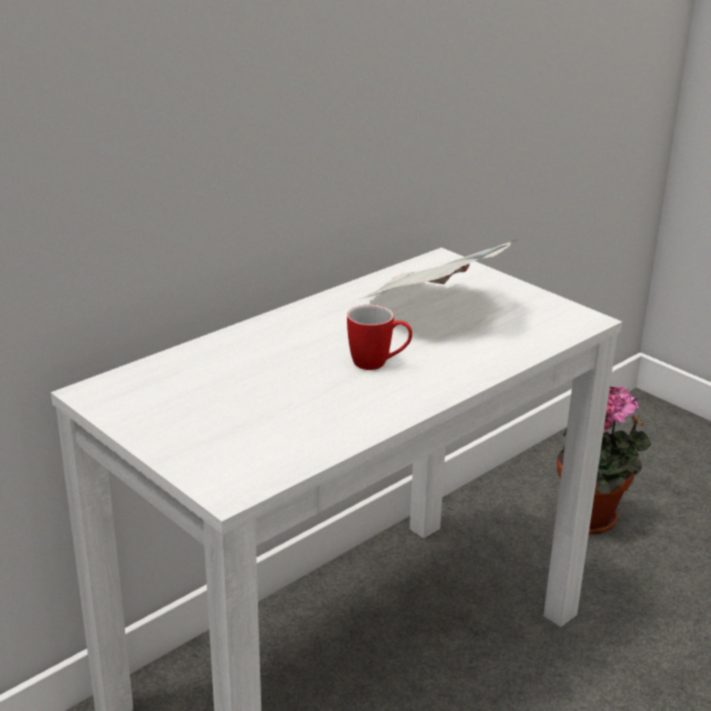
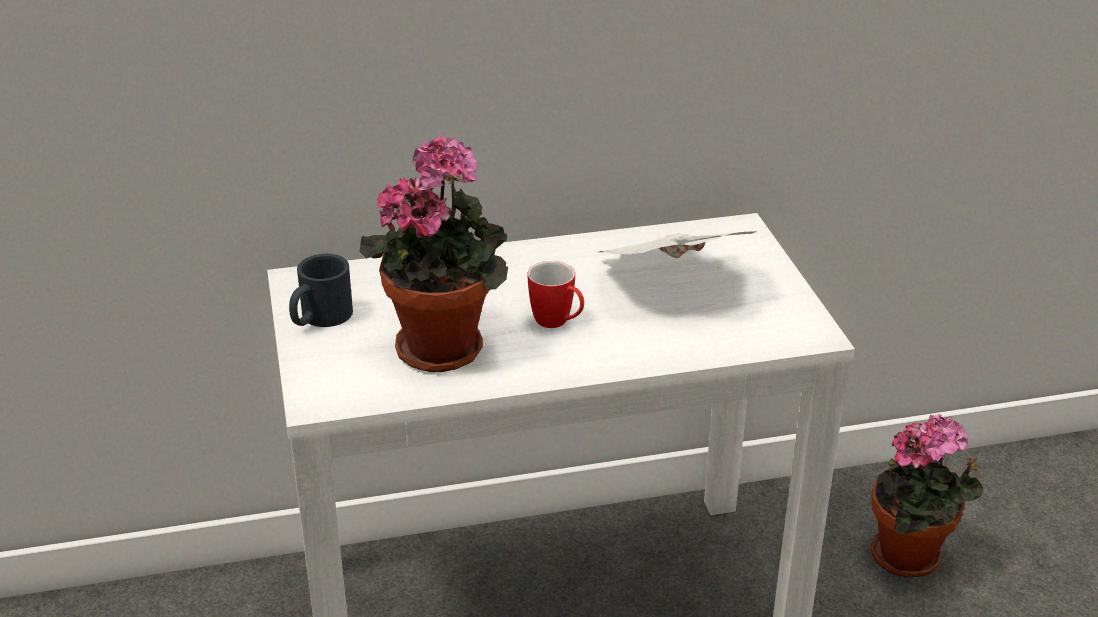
camera: 30 degrees right, 5 degrees up
(152, 419) = (319, 318): none -> black mug
(298, 408) = (444, 345): none -> potted plant

